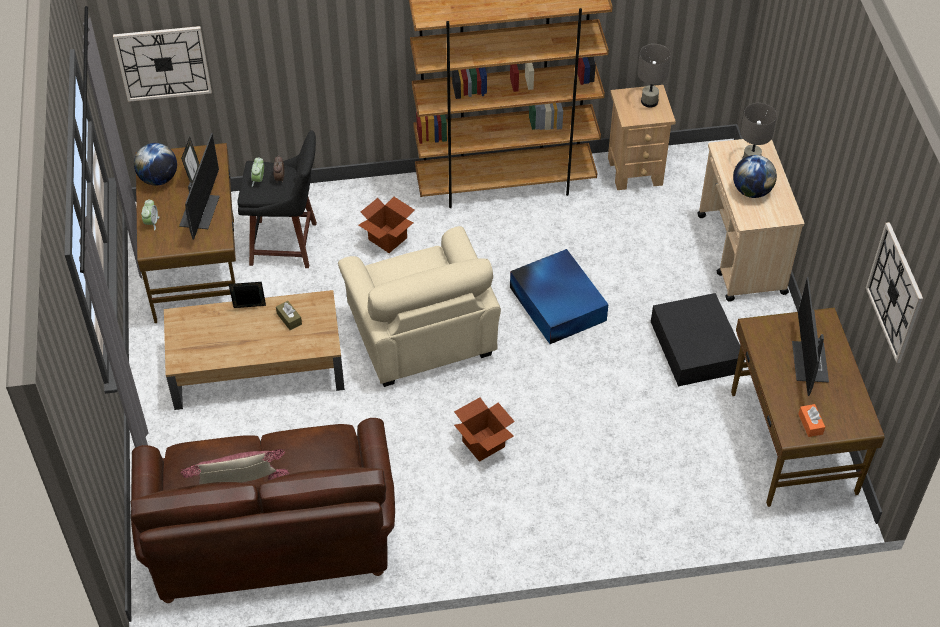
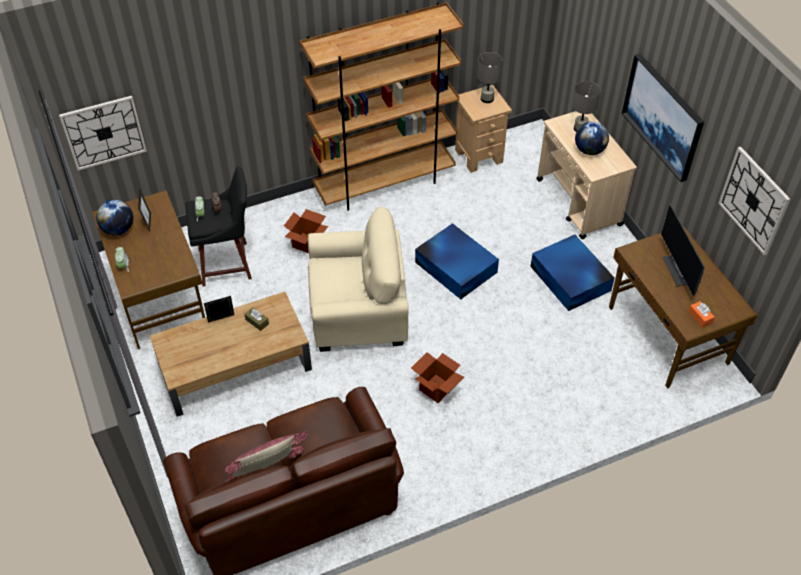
camera: 15 degrees left, 0 degrees up
(199, 211) = (161, 249): monitor -> none
(421, 333) = (358, 312): beige armchair -> beige armchair turned 60 degrees counterclockwise
(695, 348) = (570, 279): black storage box -> blue storage box
(832, 166) = (663, 116): none -> picture

